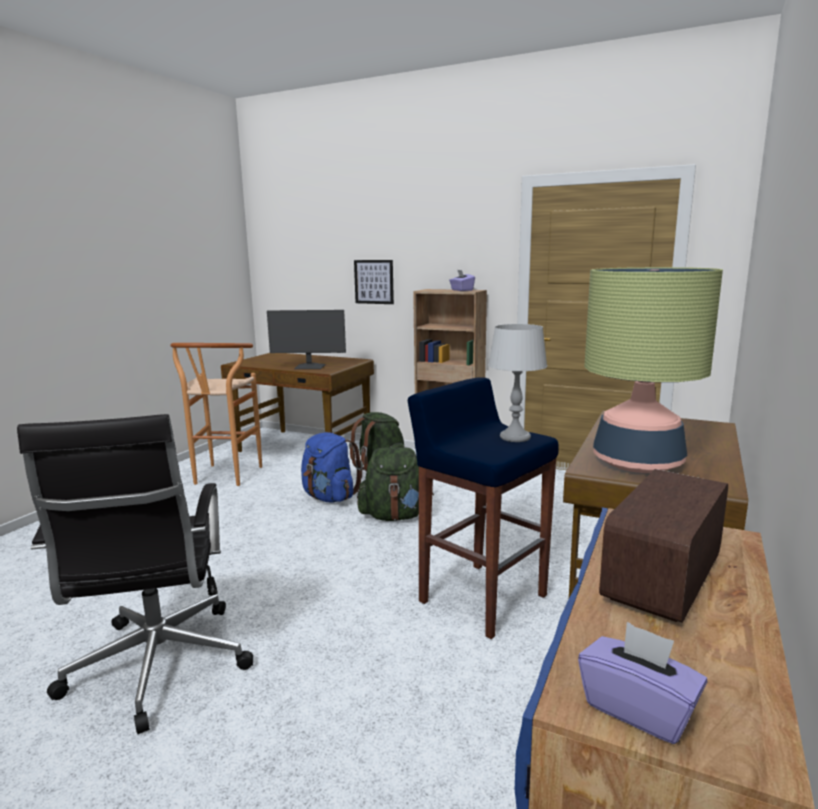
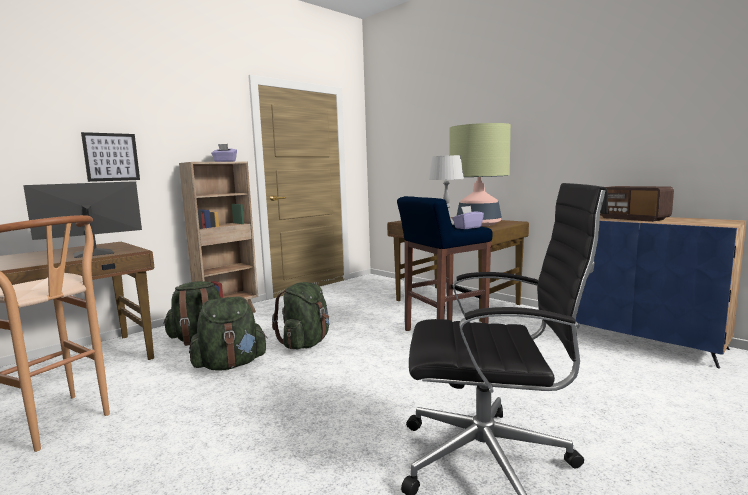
camera: 70 degrees left, 5 degrees down
(310, 367) = (93, 253): monitor -> monitor turned 150 degrees counterclockwise
(329, 497) = (230, 365): blue backpack -> green backpack
(638, 709) = (719, 223): purple tissue box -> purple tissue box (467, 227)

